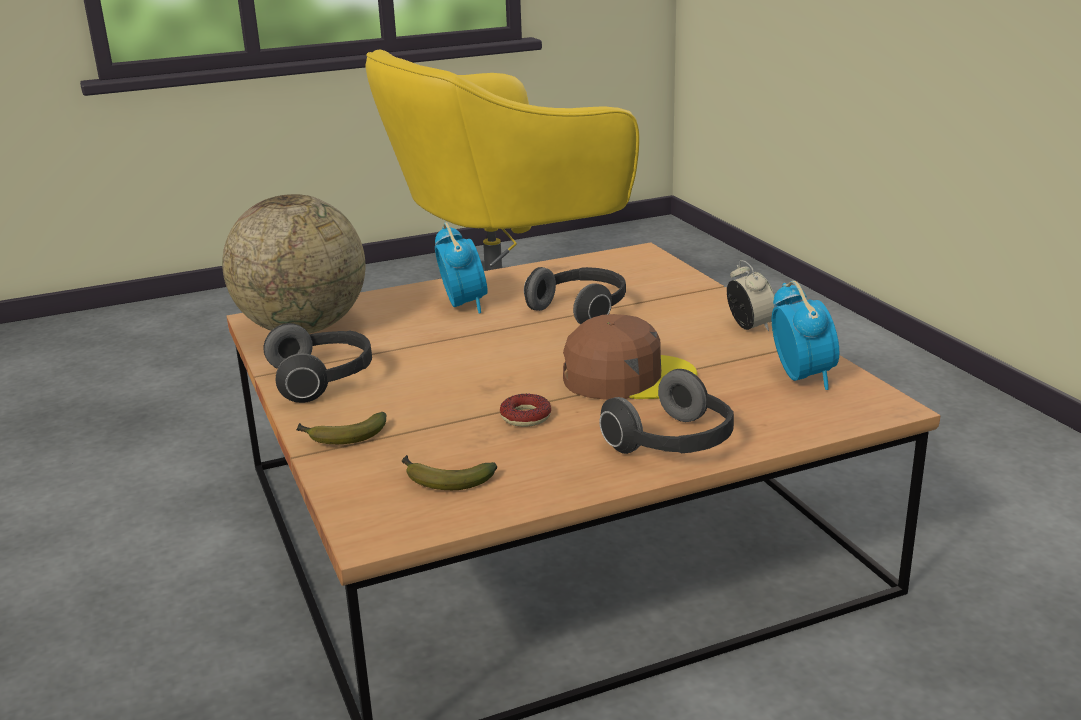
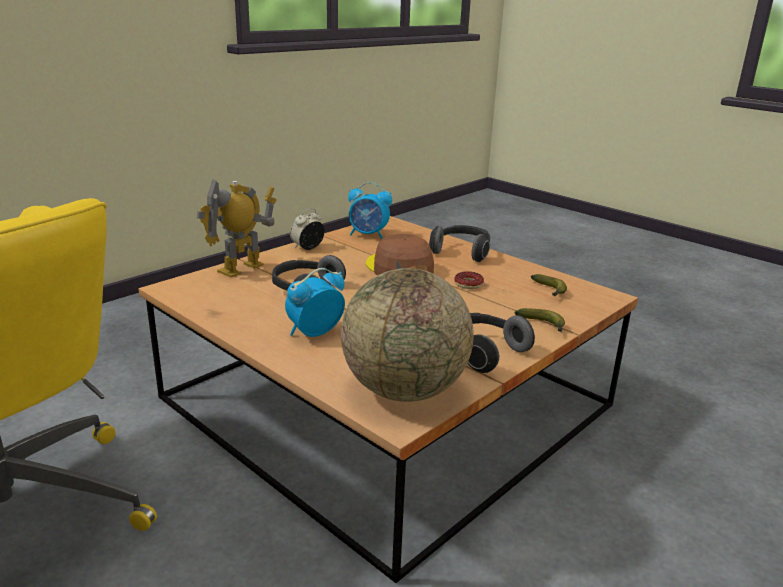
camera: 115 degrees left, 0 degrees up
(681, 285) = (241, 269): none -> toy robot
(802, 377) = (368, 235): alarm clock -> alarm clock turned 135 degrees counterclockwise

